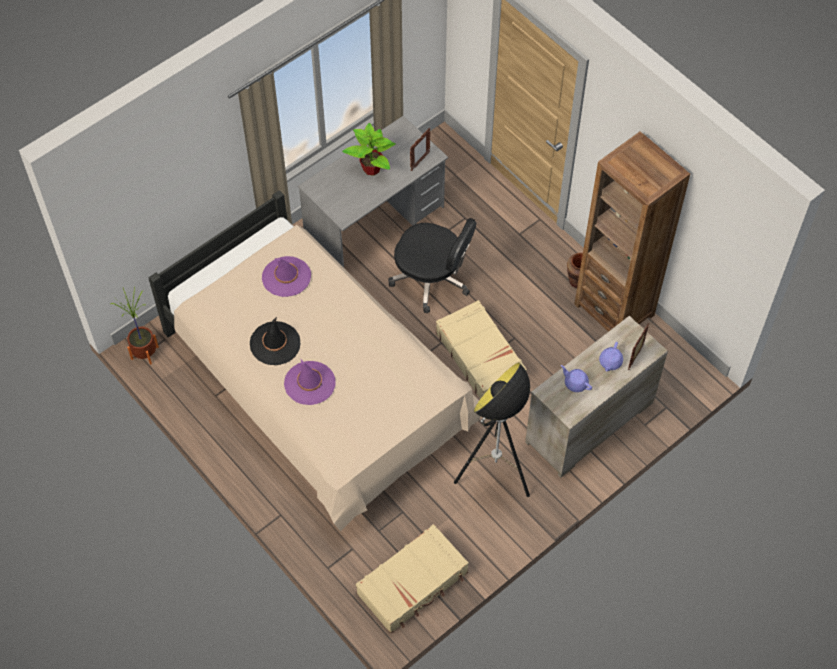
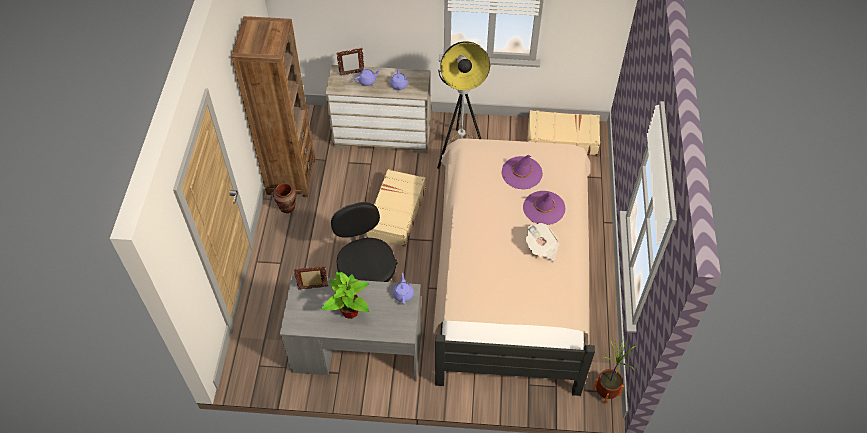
camera: 135 degrees left, 5 degrees down
(275, 343) = (542, 248): black hat -> newspaper
(286, 277) = (490, 285): purple hat -> purple hat (521, 173)
(346, 212) = (403, 294): none -> purple teapot

